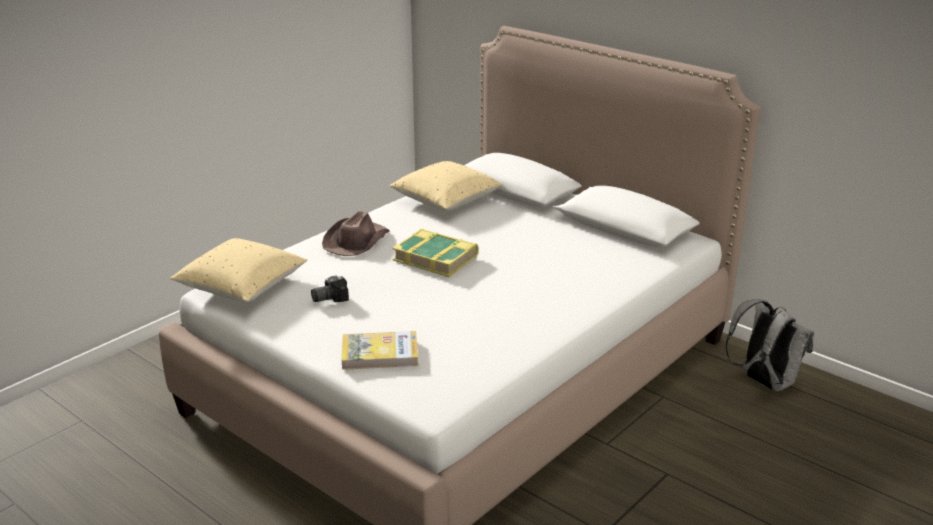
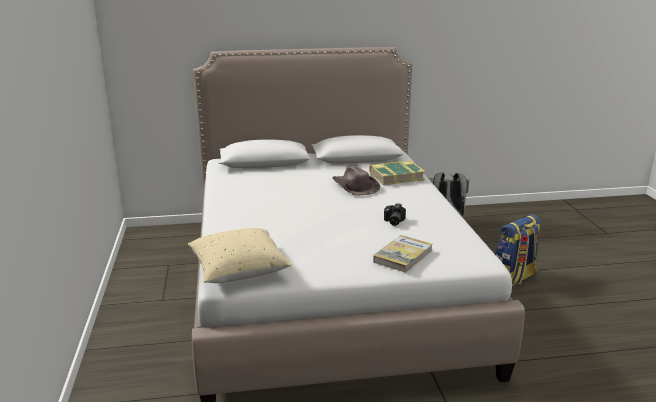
camera: 50 degrees left, 5 degrees down
(328, 298) = (308, 247): camera -> camera (393, 221)
(356, 241) = (244, 217): brown hat -> brown hat (355, 187)
(436, 258) = (311, 205): book -> book (396, 177)
(446, 201) = (242, 180): beige pillow -> none
(687, 499) = (514, 278): none -> backpack

